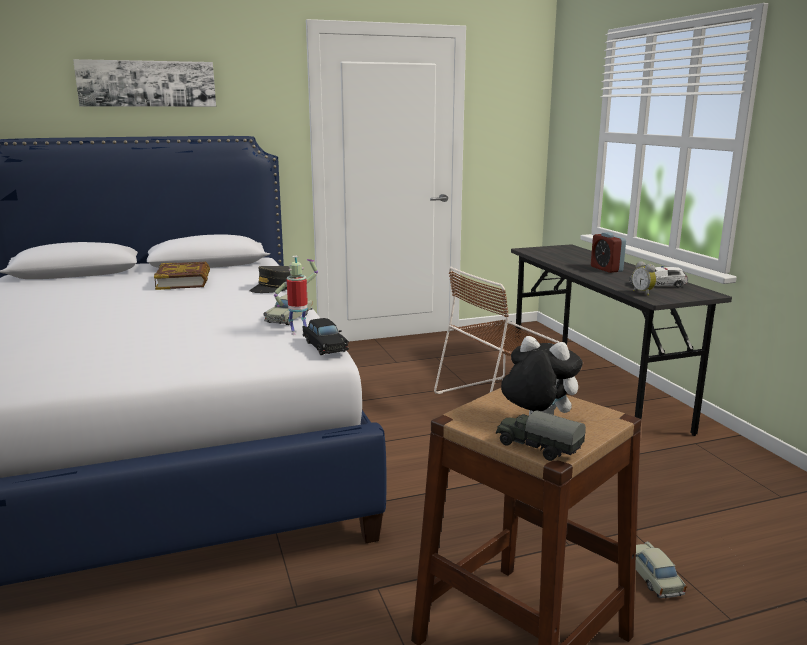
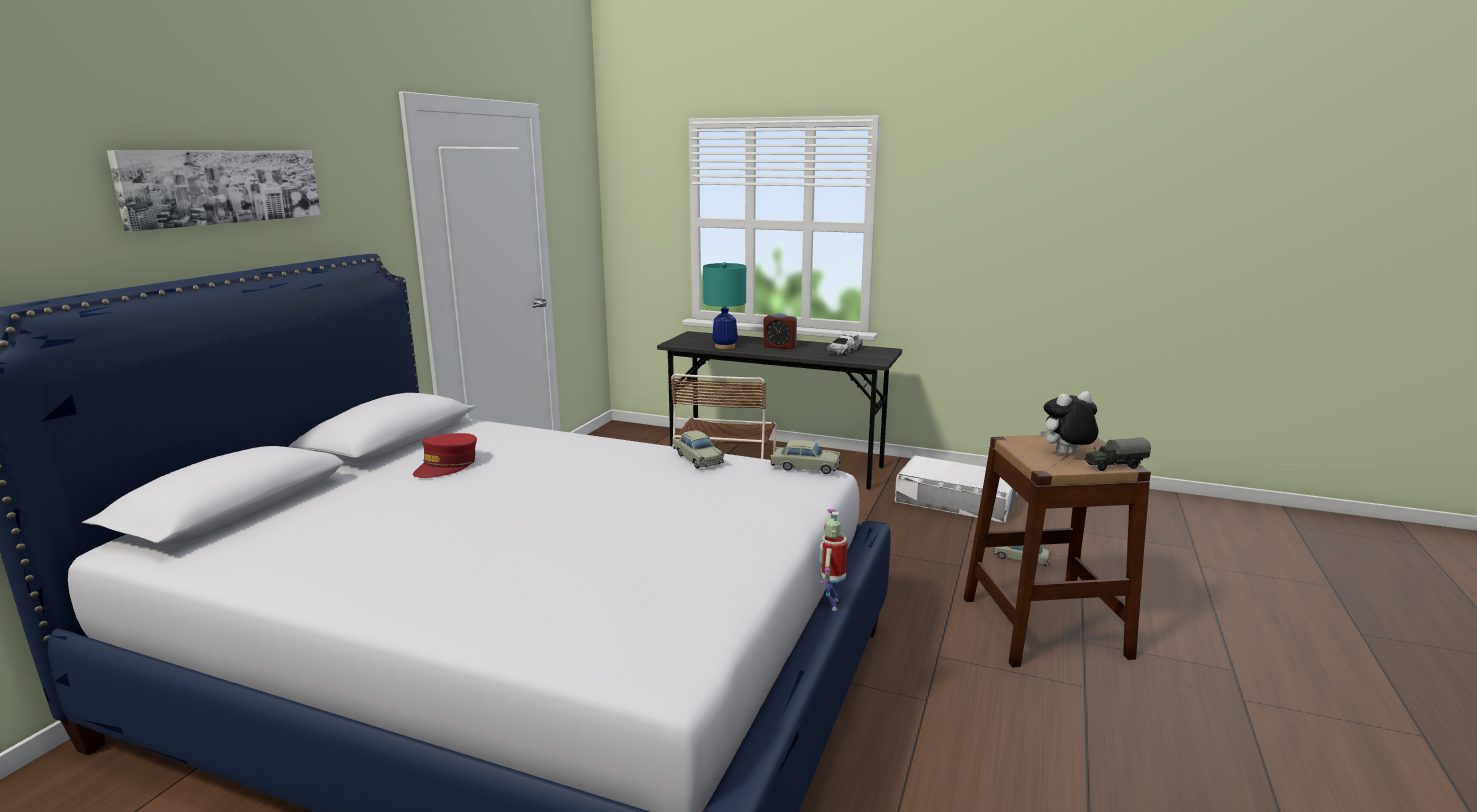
camera: 50 degrees left, 0 degrees up
(184, 281) = (447, 466): book -> red cap
(275, 288) = (577, 439): grey cap -> none
(299, 332) = (749, 465): toy robot -> toy robot (831, 604)
(324, 346) = (805, 467): black toy car -> beige toy car
(559, 259) = (725, 346): none -> turquoise table lamp
(643, 293) = (856, 359): alarm clock -> none
(710, 495) = (956, 500): none -> white storage box

